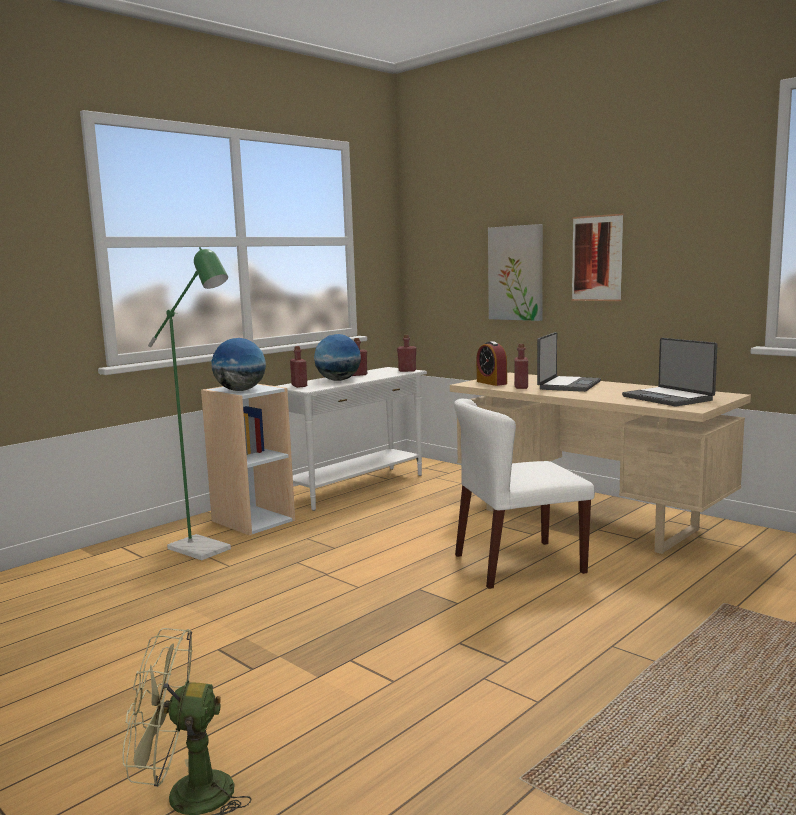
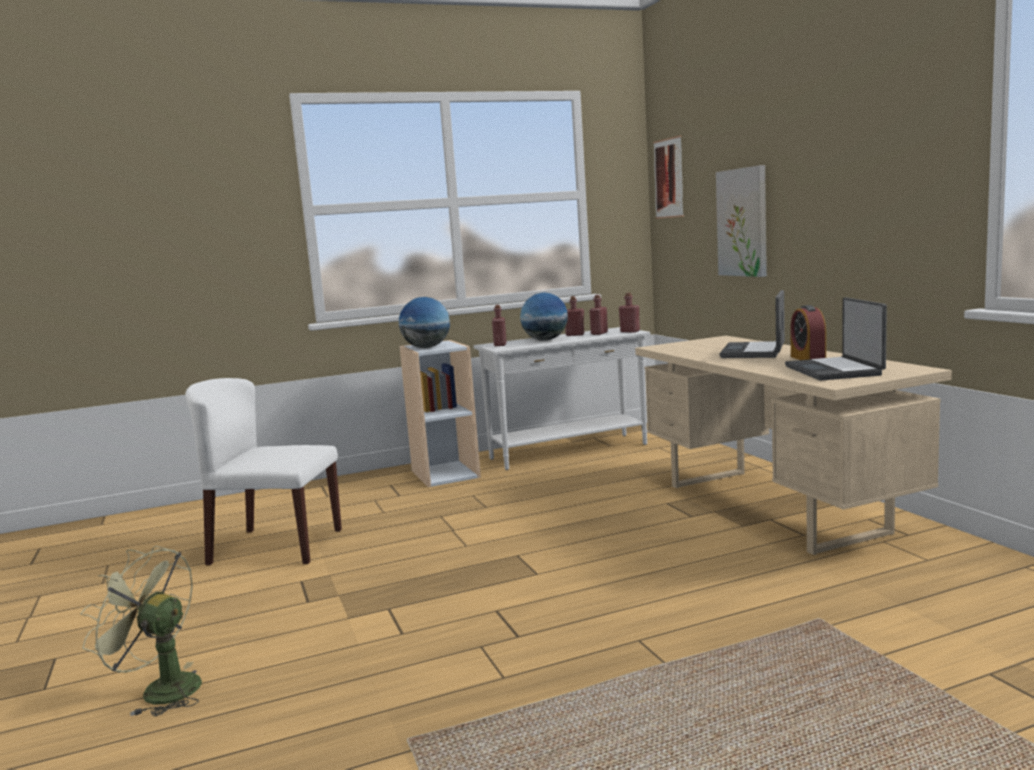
camera: 25 degrees right, 0 degrees up
(206, 551) = (380, 497): green floor lamp -> none
(491, 383) = (680, 346): alarm clock -> alarm clock (808, 359)
(518, 564) = (639, 544): white chair -> white chair (275, 546)
(521, 387) = (700, 352): red bottle -> red bottle (599, 333)
(568, 385) = (754, 352): laptop -> laptop turned 150 degrees clockwise
(597, 258) = (814, 202): picture -> picture (669, 178)

